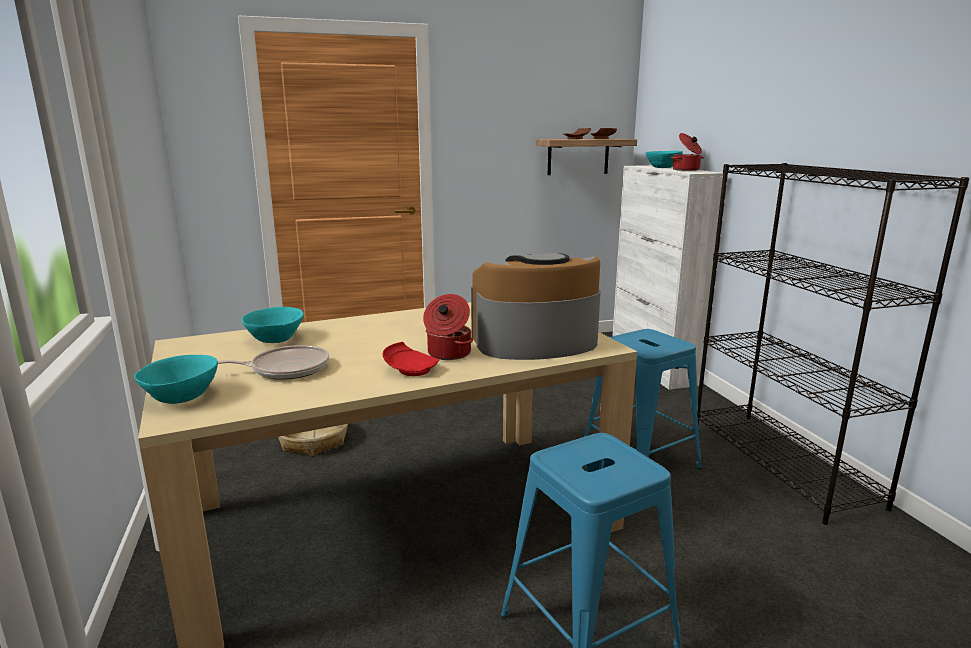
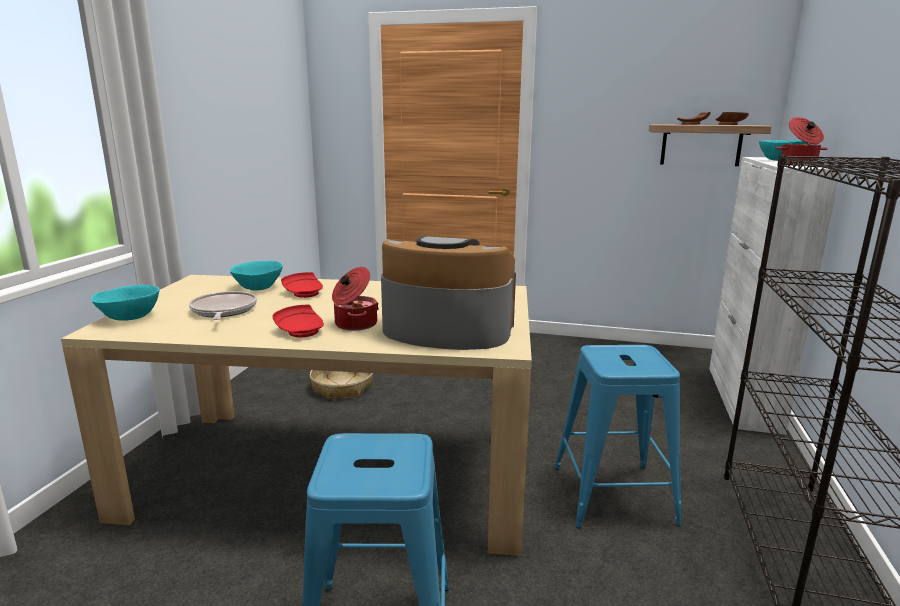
camera: 30 degrees right, 0 degrees up
(286, 369) = (223, 311): frying pan -> frying pan turned 120 degrees counterclockwise
(339, 335) = (305, 293): none -> red plate

